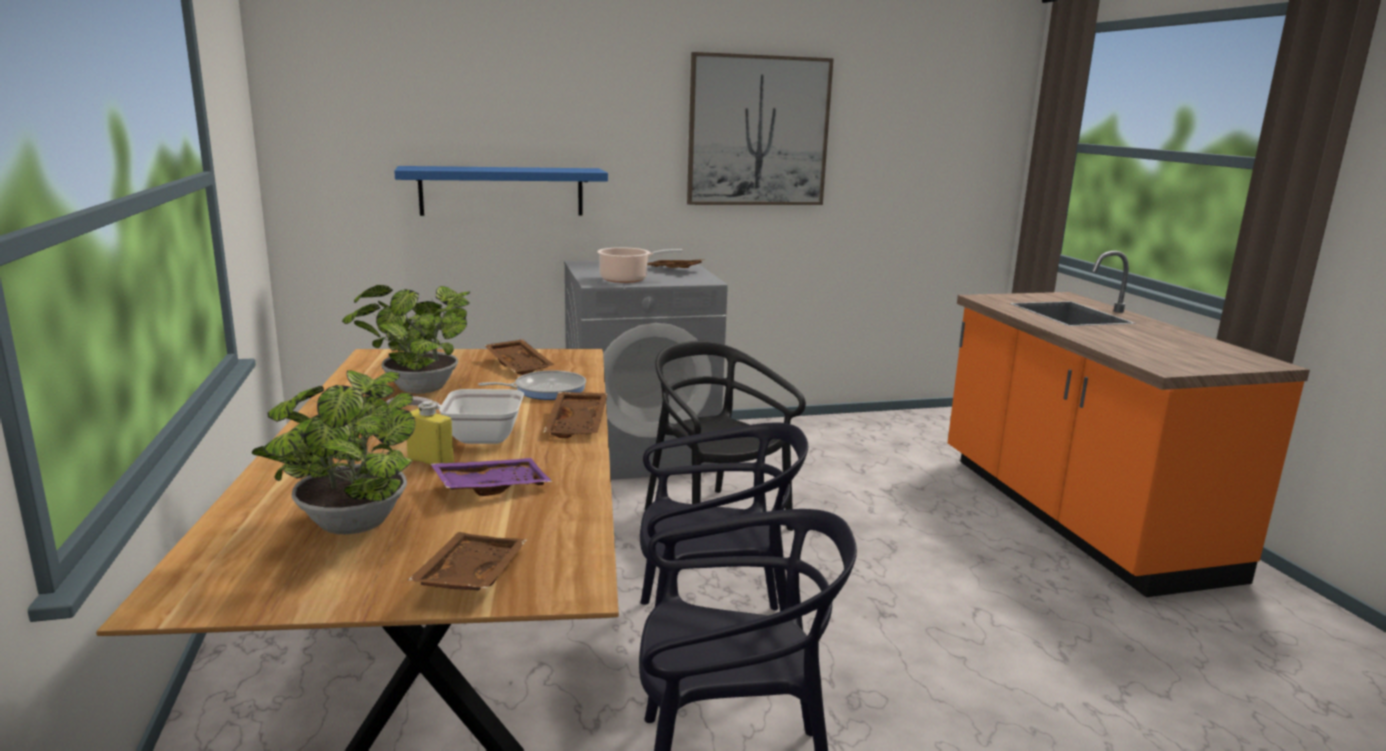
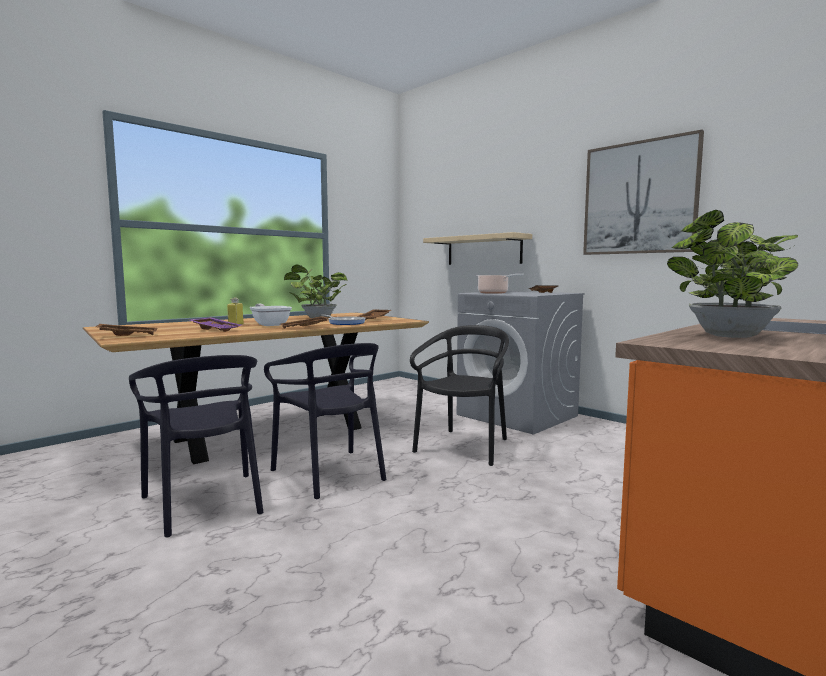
camera: 60 degrees right, 10 degrees down
(350, 528) = (165, 327): potted plant -> potted plant (727, 336)
(502, 191) = (483, 250): blue shelf -> beige shelf

